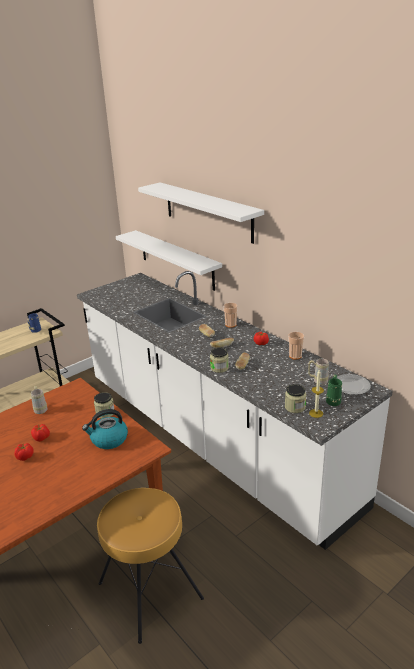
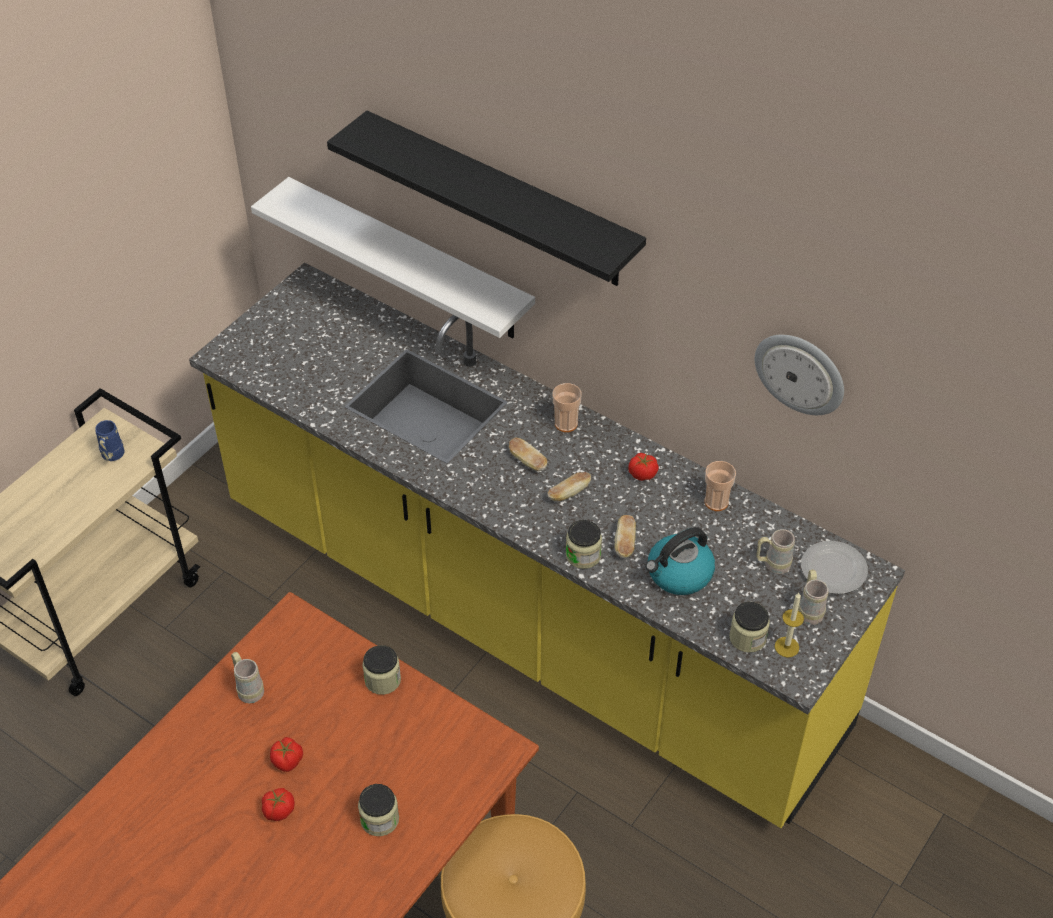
camera: 15 degrees left, 20 degrees up
(73, 468) = (379, 819): none -> jar
(108, 440) = (417, 744): kettle -> kettle (679, 574)
(207, 211) = (501, 200): white shelf -> black shelf
(211, 438) = (526, 617): white counter -> yellow counter
(333, 400) = (809, 609): green mug -> beige mug
(335, 271) = (800, 373): none -> wall clock

